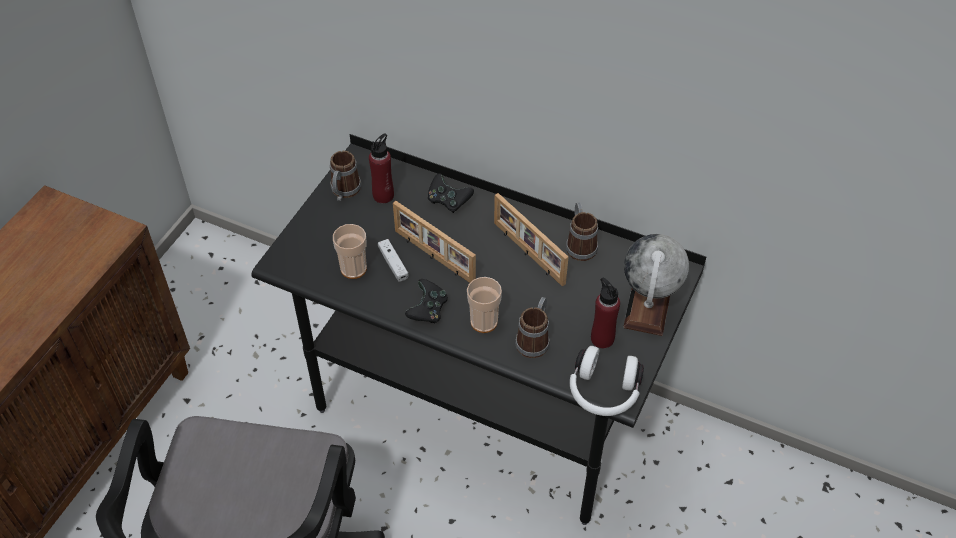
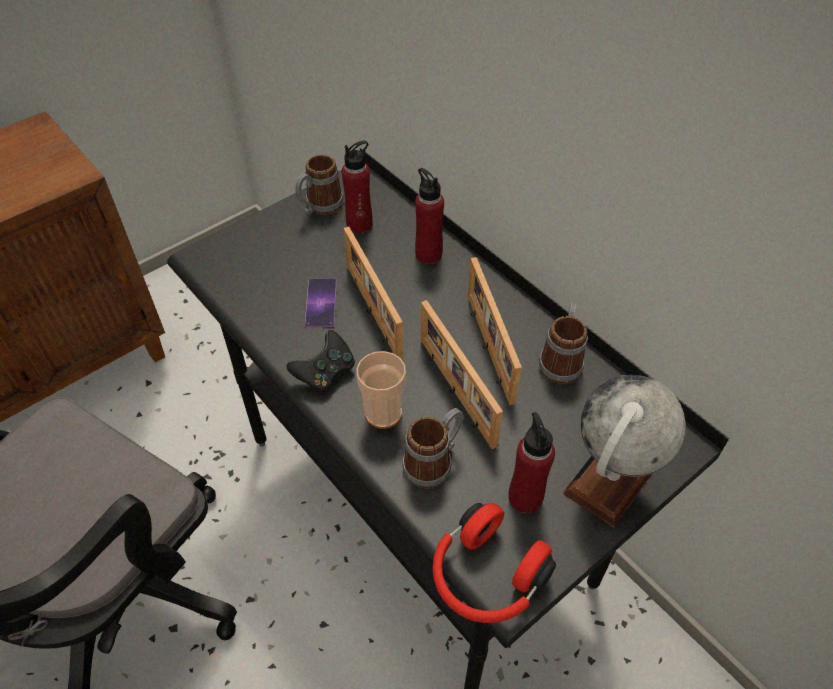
camera: 25 degrees right, 0 degrees up
(353, 268) = (274, 293): cup -> none
(393, 264) = (321, 303): white game controller -> phone
(448, 201) = (428, 254): black game controller -> red bottle
(522, 290) = (454, 391): none -> picture frame
(603, 392) = (486, 577): white headphones -> red headphones

